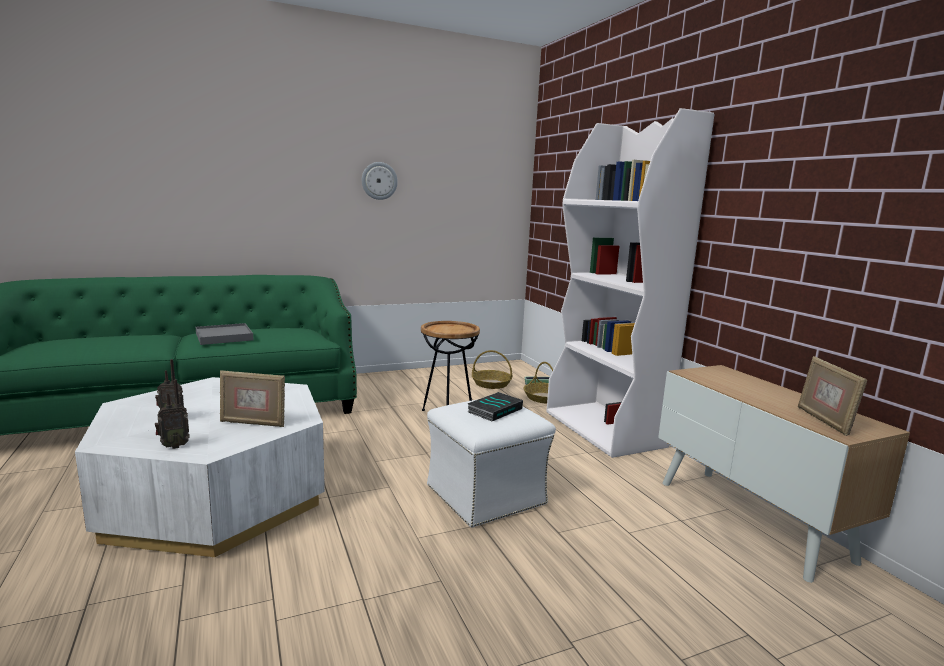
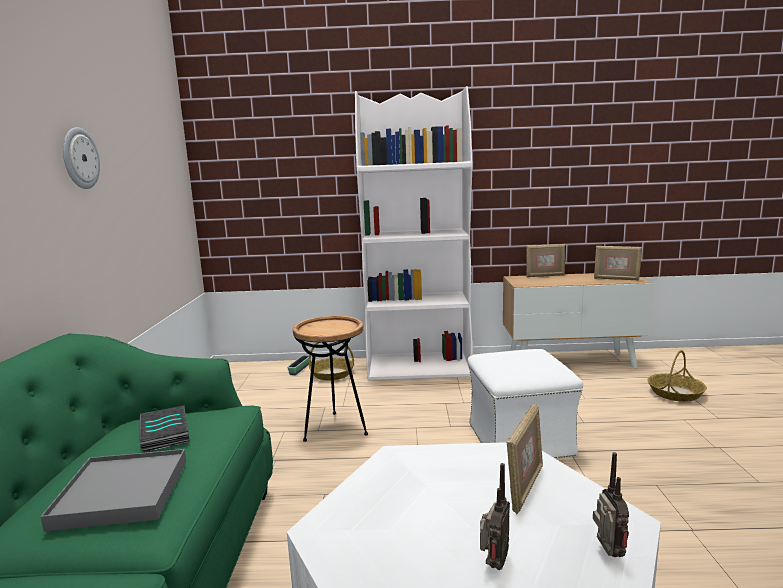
camera: 65 degrees left, 0 degrees up
(491, 384) = (268, 390): basket -> basket (675, 393)
(494, 410) = (519, 359): book -> book (163, 433)
(761, 382) = (544, 276): none -> picture frame

